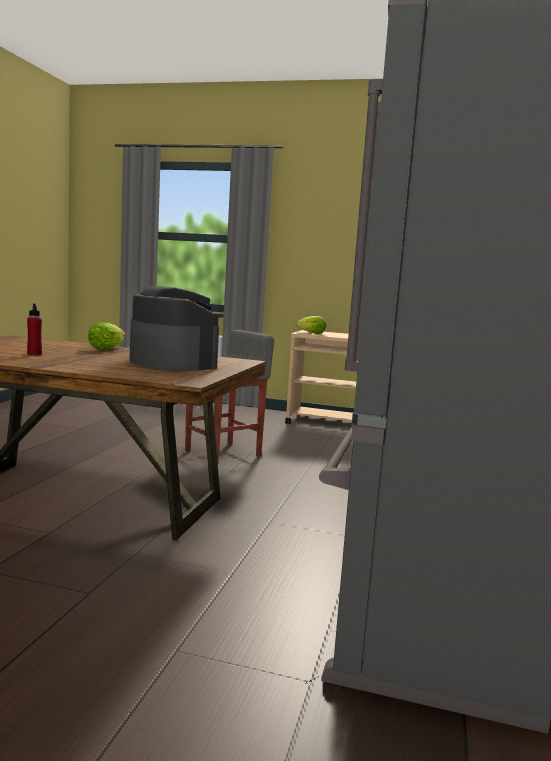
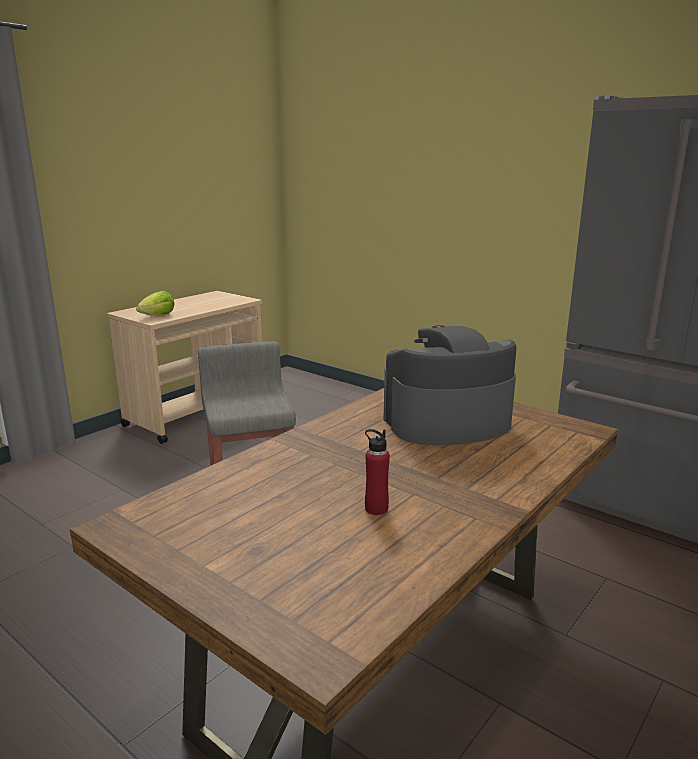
camera: 65 degrees left, 10 degrees up
(106, 349) = (306, 450): lettuce -> none

